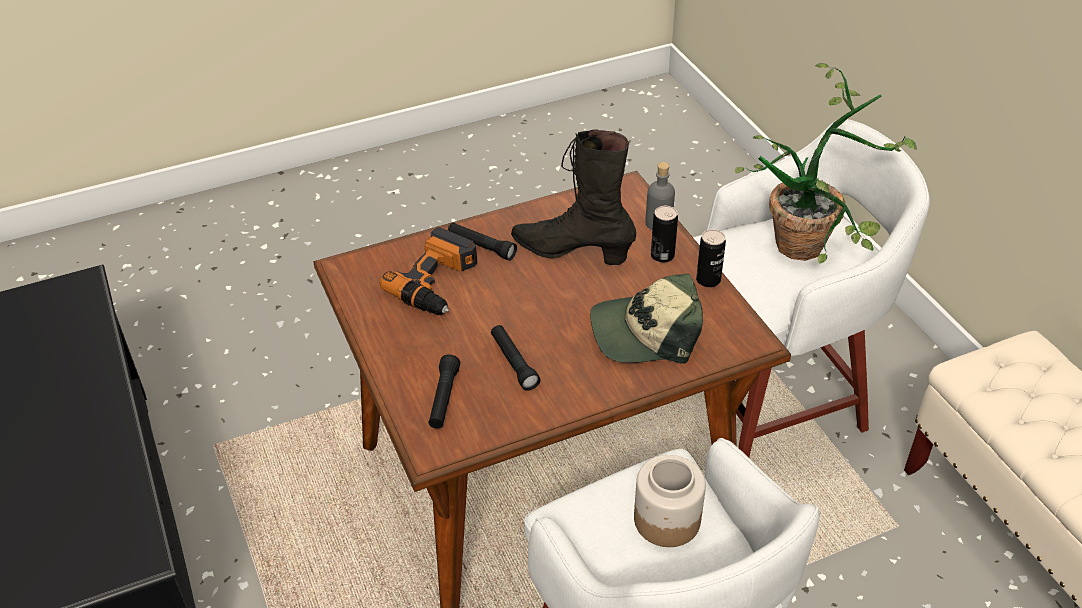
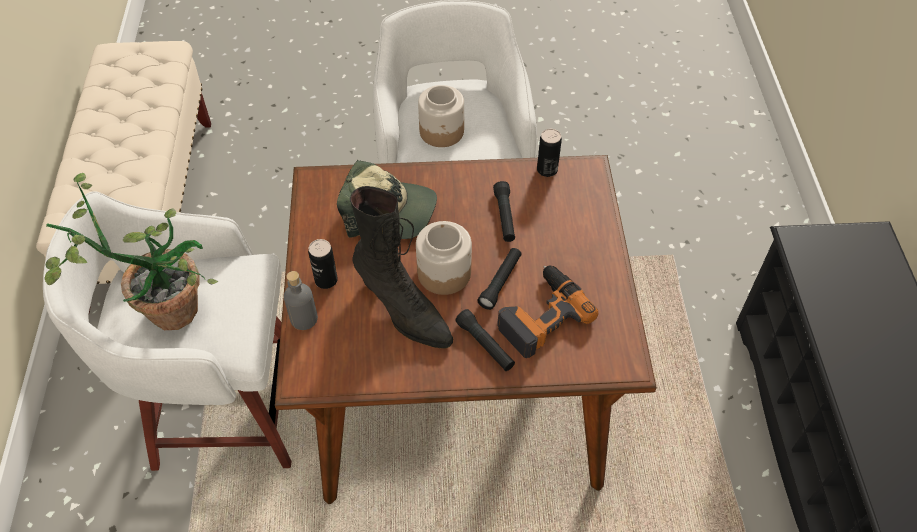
camera: 160 degrees left, 10 degrees up
(444, 398) = (569, 204): black flashlight -> black flashlight (500, 282)
(551, 292) = (444, 272): none -> jar
(708, 280) = (306, 243): can -> can (547, 170)

